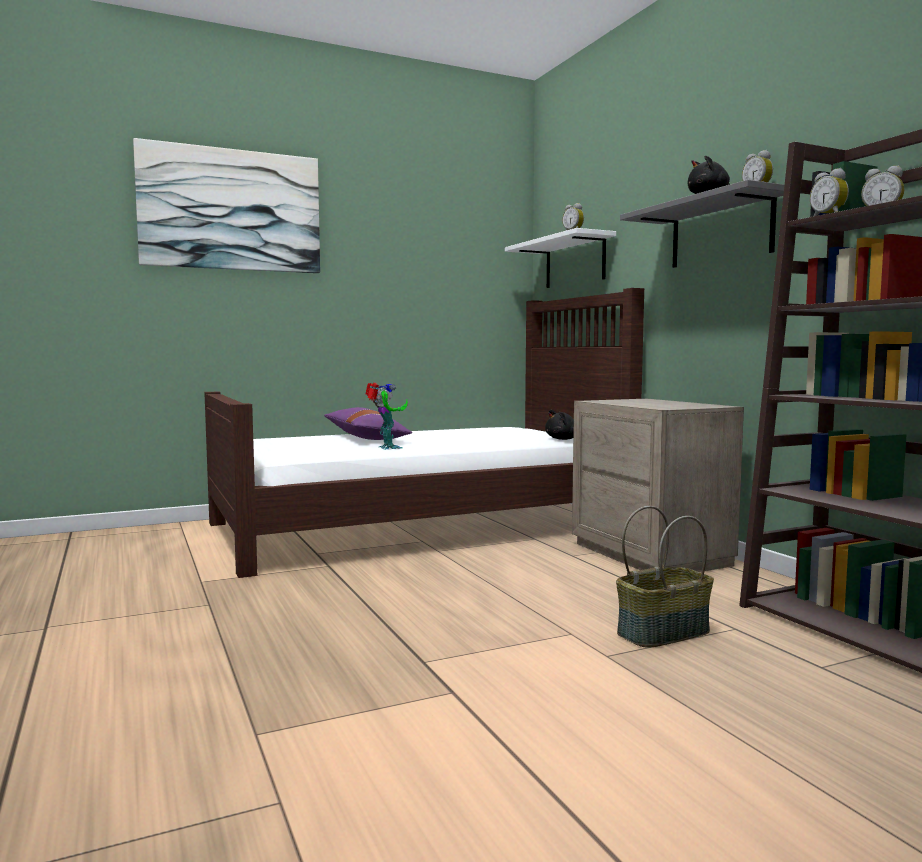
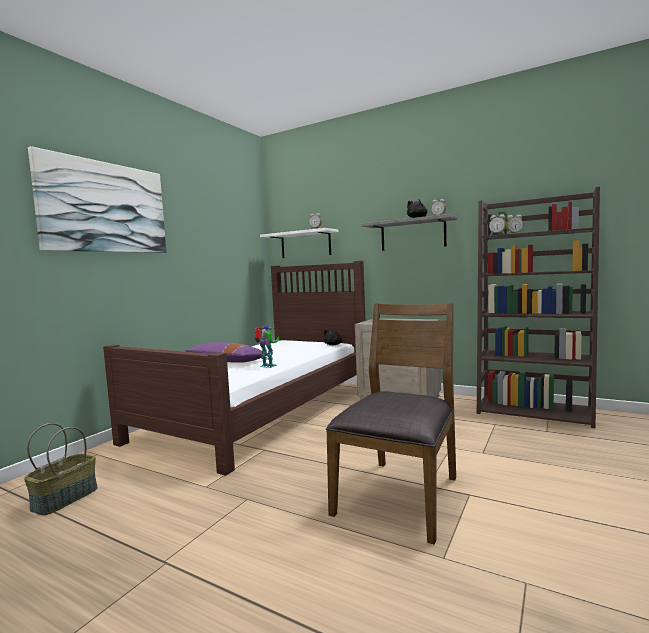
camera: 35 degrees left, 0 degrees up
(363, 659) = (400, 495): none -> brown chair
(663, 632) = (477, 434): basket -> basket (65, 498)

